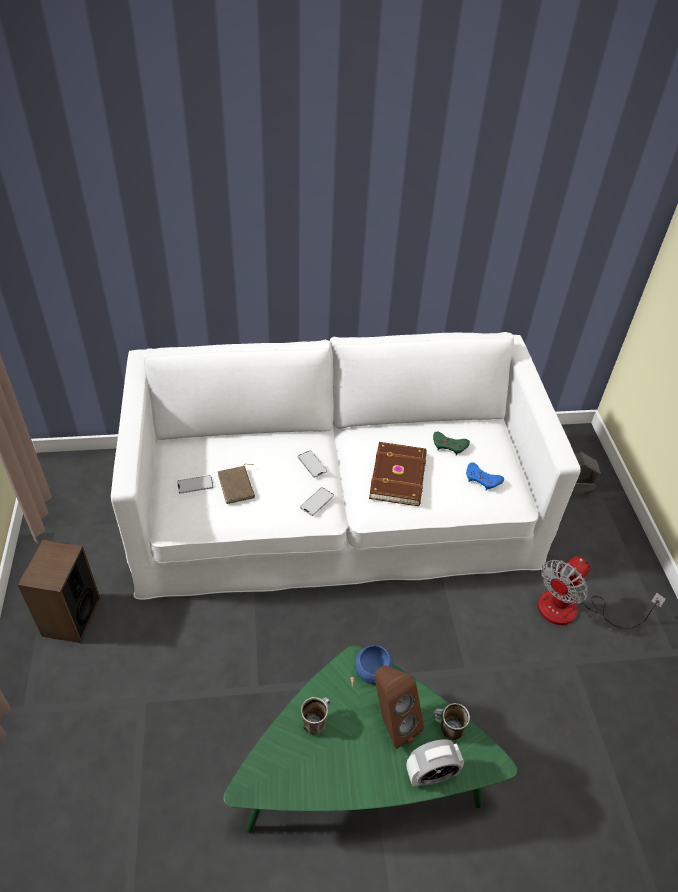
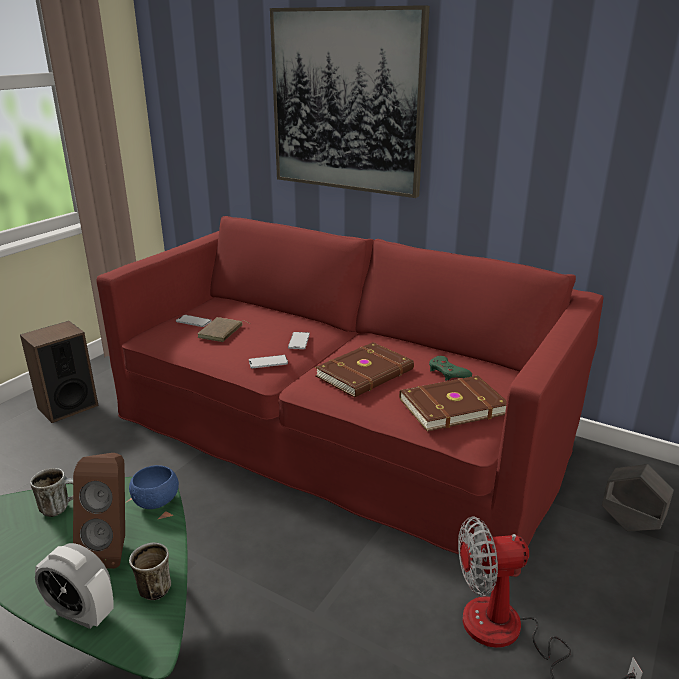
camera: 40 degrees right, 20 degrees down
(269, 213) = (346, 102): none -> picture
(335, 509) = (339, 429): white sofa -> red sofa
(482, 479) = (451, 406): blue game controller -> brown book

